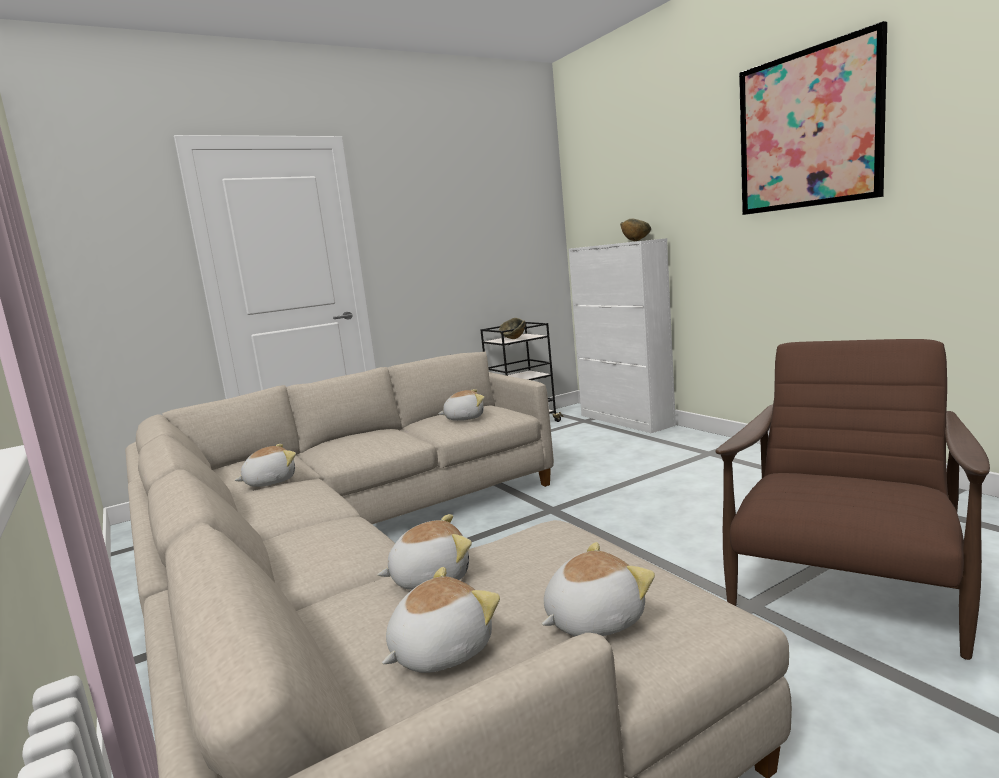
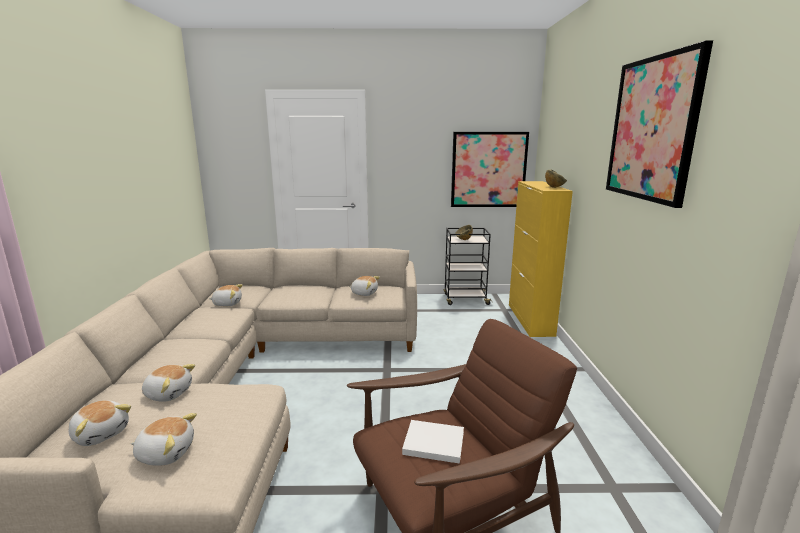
camera: 30 degrees right, 5 degrees up
(439, 651) = (101, 433): plush toy -> plush toy turned 45 degrees clockwise
(517, 243) = (488, 170): none -> picture
(626, 420) = (530, 319): white cabinet -> yellow cabinet
(840, 487) = (431, 443): none -> white book

